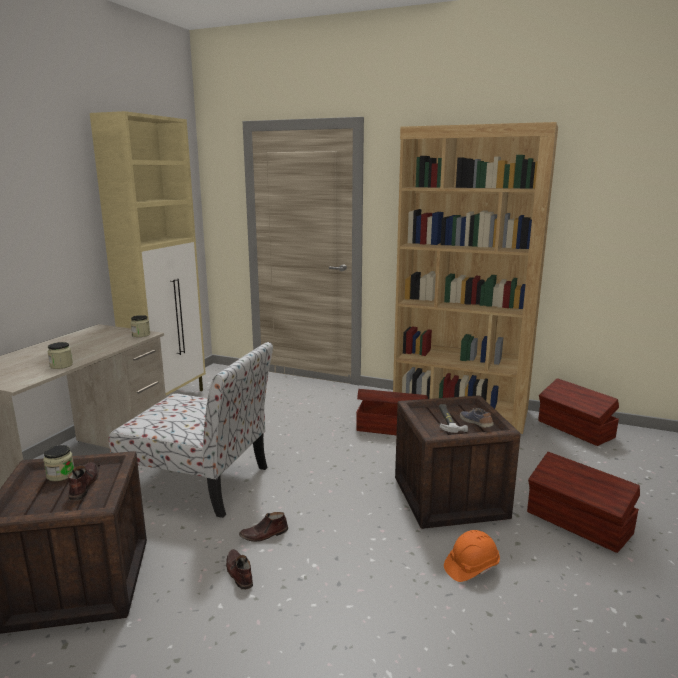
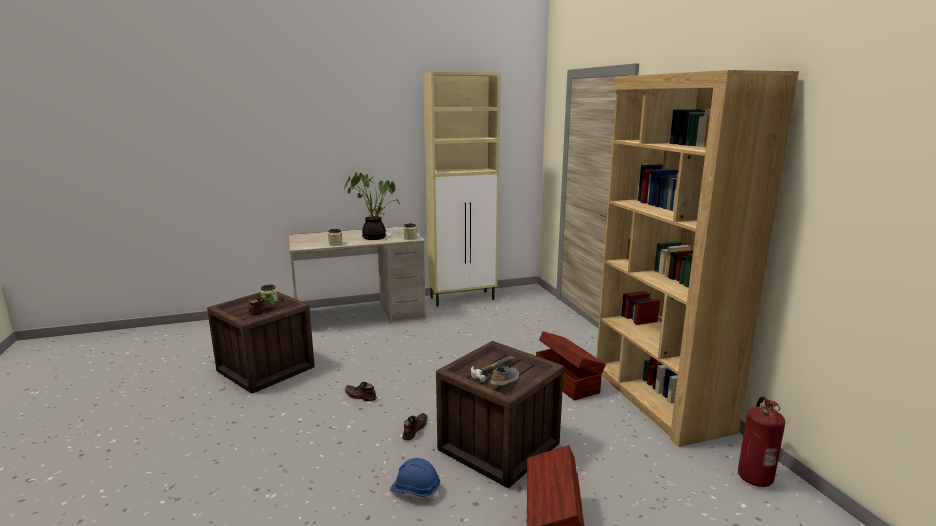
camera: 50 degrees right, 0 degrees up
(91, 345) = (375, 237): none -> potted plant
(201, 482) = (388, 352): chair -> none
(239, 573) = (315, 405): brown shoe -> brown shoe (414, 429)
(471, 567) = (415, 490): orange hard hat -> blue hard hat
(575, 429) = (754, 477): brown storage box -> fire extinguisher

